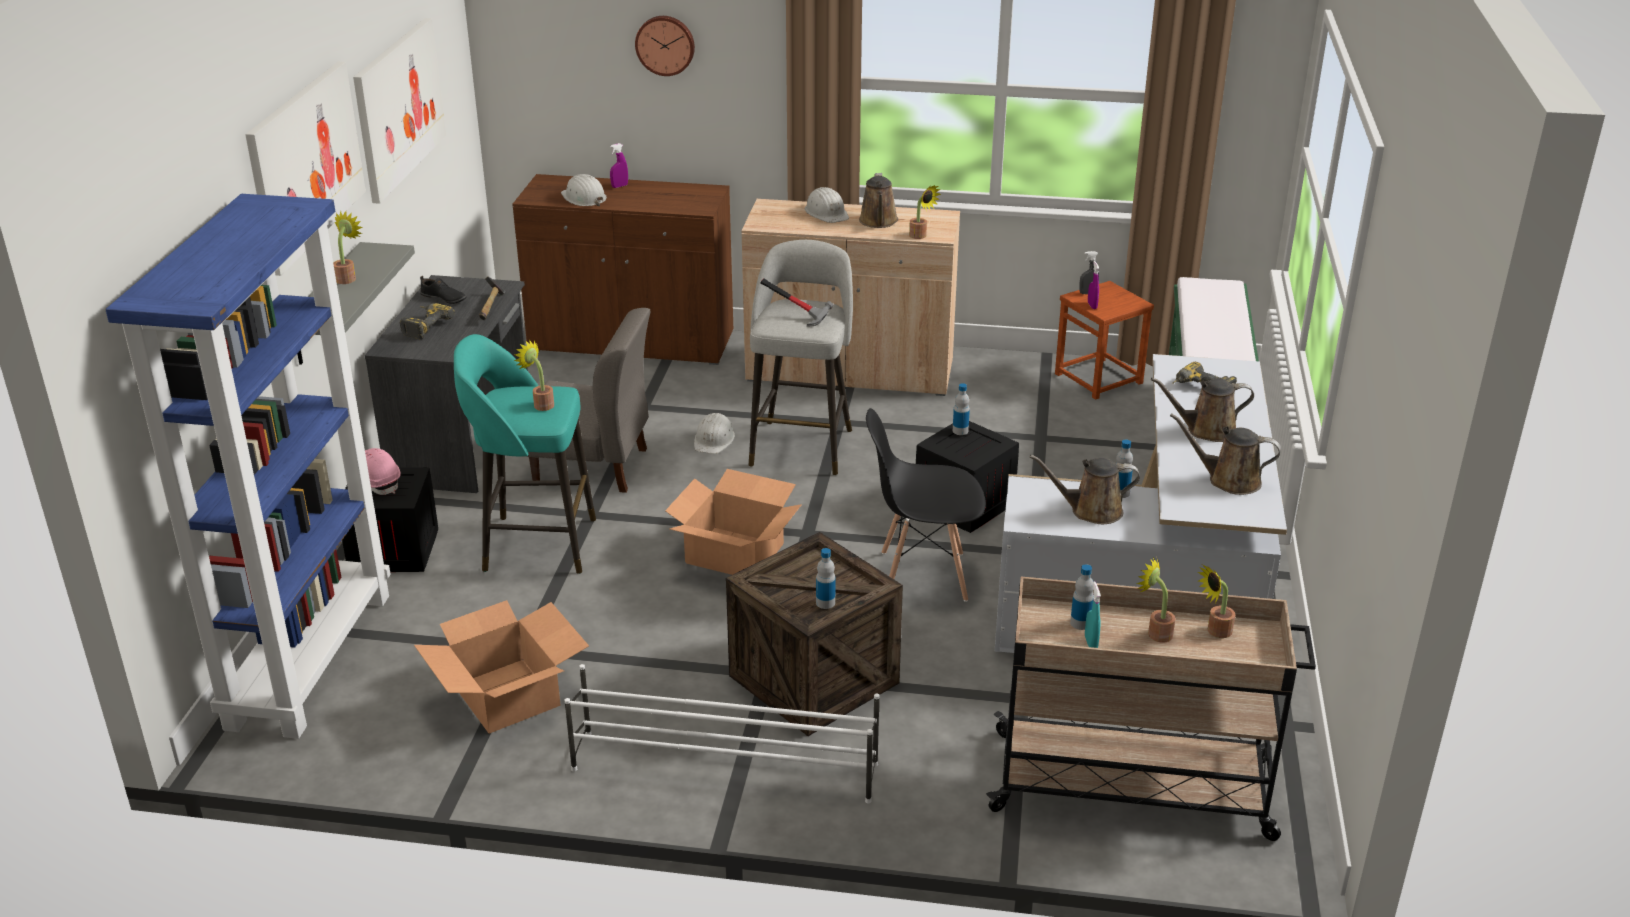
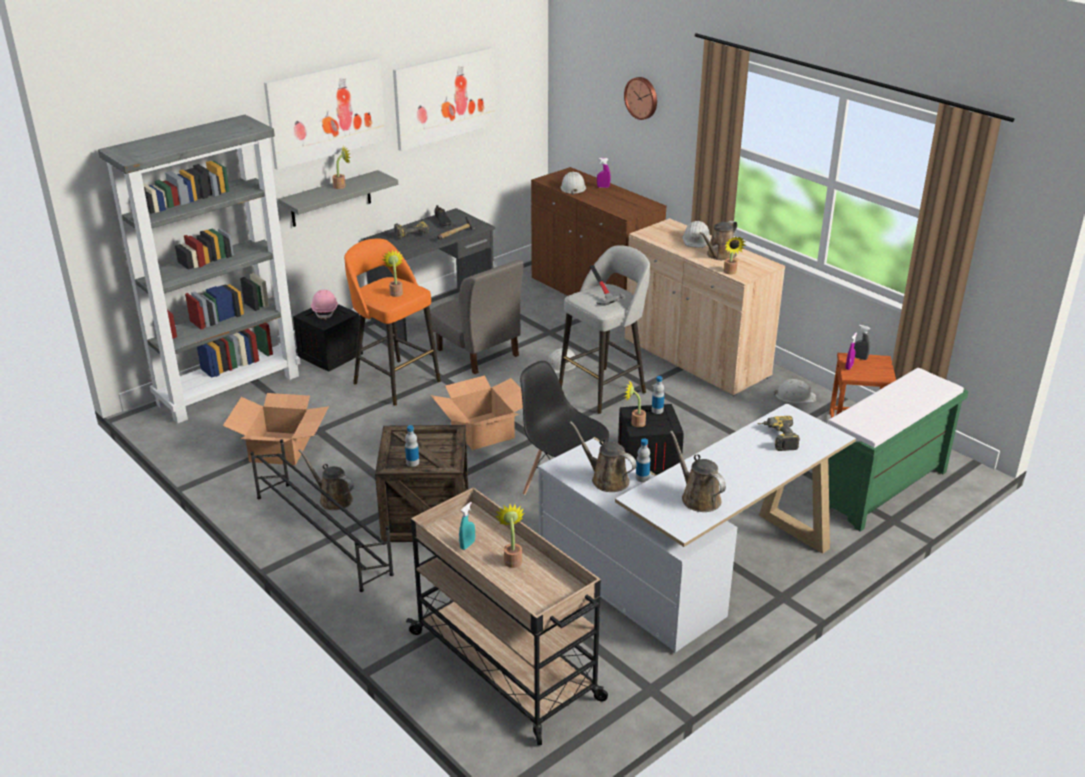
camera: 40 degrees right, 0 degrees up
(309, 658) = (229, 389): blue bookcase -> grey bookcase
(535, 544) = (395, 381): turquoise stool -> orange stool
(723, 766) = (322, 534): white shoe rack -> black shoe rack
(1002, 371) = (795, 396): none -> white hard hat
(1080, 623) = (480, 532): bottle -> none
(1206, 430) = (738, 463): brown watering can -> brown watering can (333, 499)
(1215, 632) = (547, 577): potted plant -> potted plant (635, 423)

